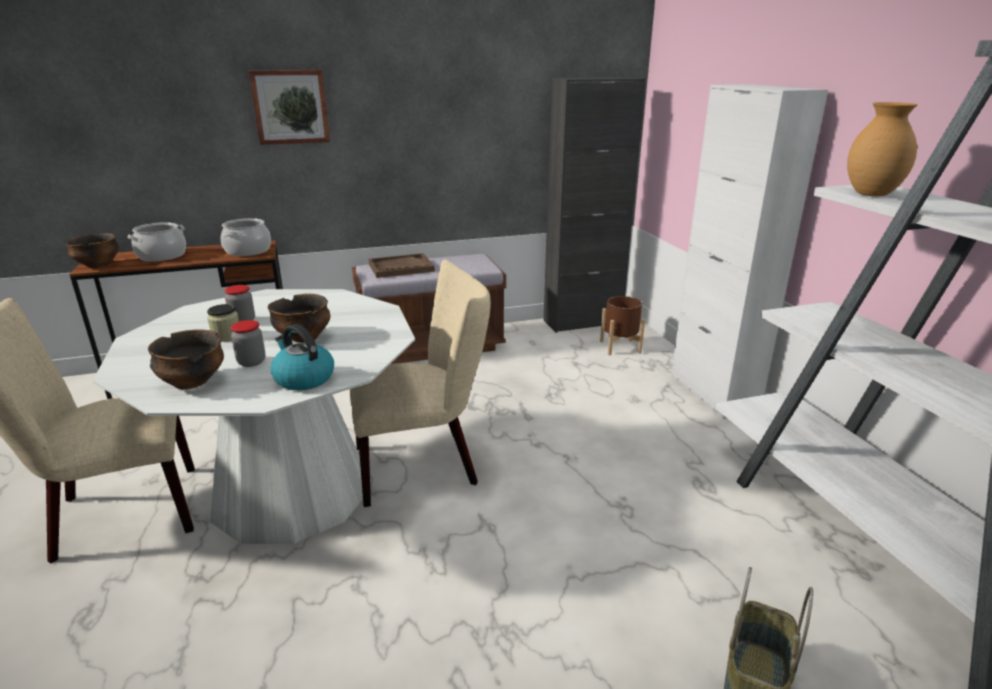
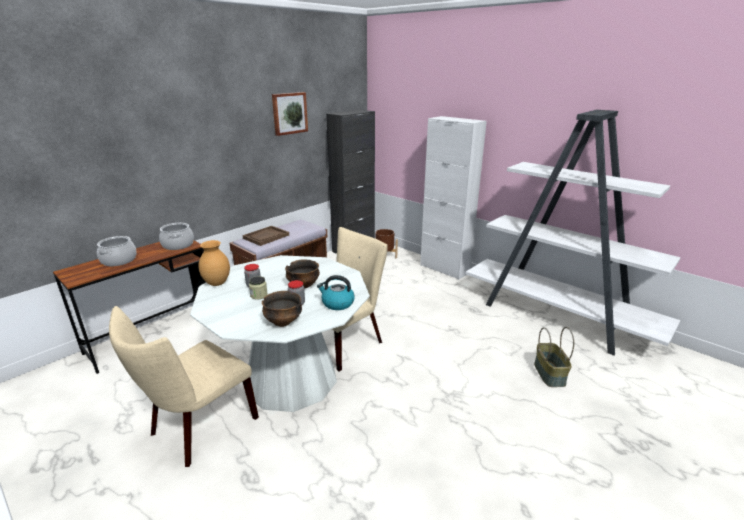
camera: 30 degrees left, 0 degrees up
(98, 265) = (80, 277): bowl -> none
(290, 107) = (186, 146): picture -> picture (289, 113)
(871, 194) = (531, 169): brown vase -> brown vase (217, 283)

